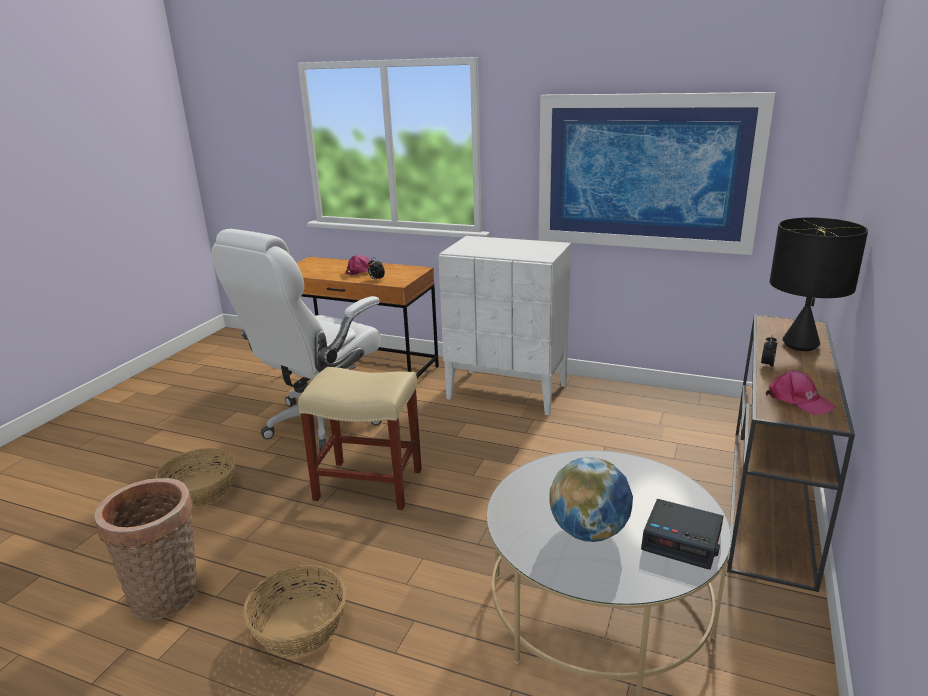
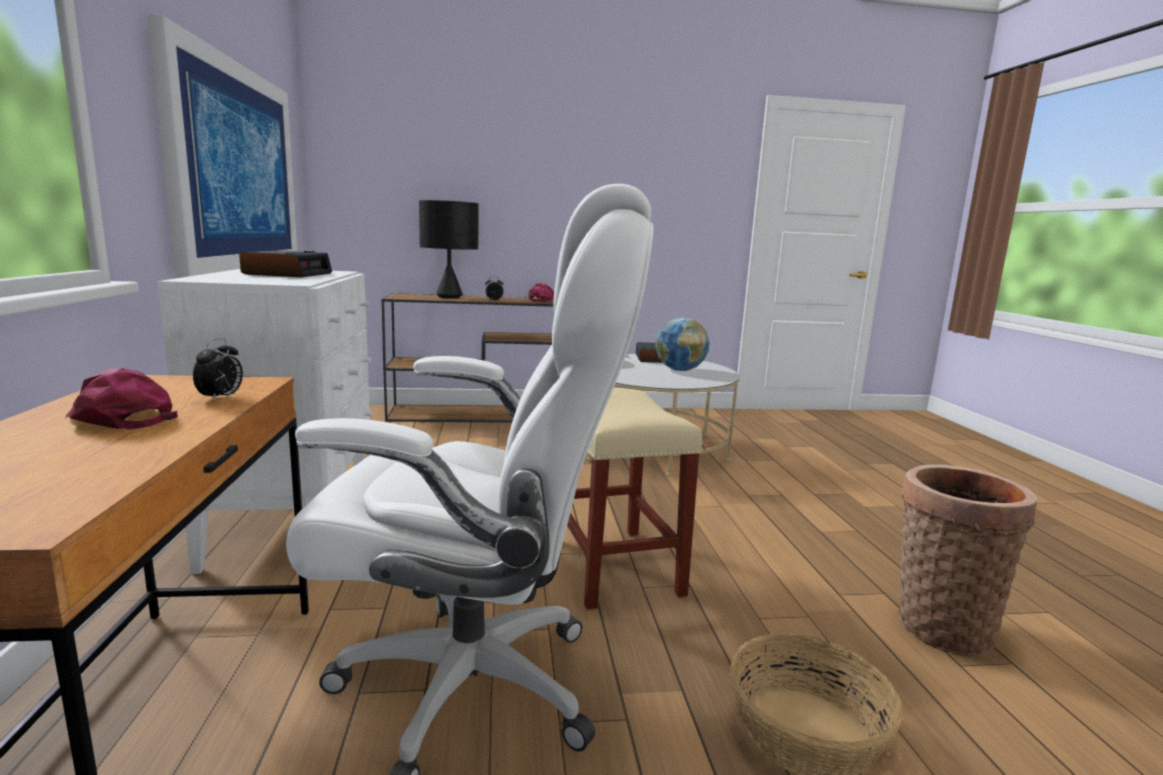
camera: 120 degrees left, 10 degrees down
(299, 626) = (828, 535): basket -> none
(516, 249) = (287, 274): none -> alarm clock

